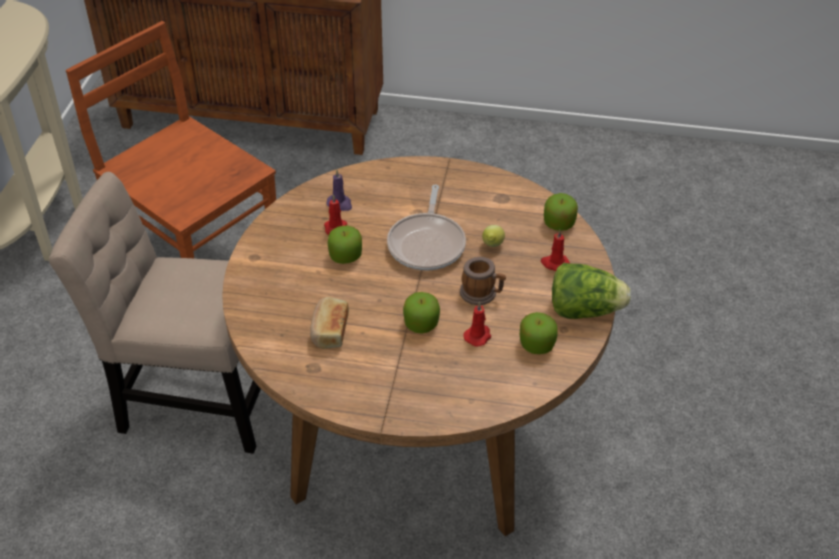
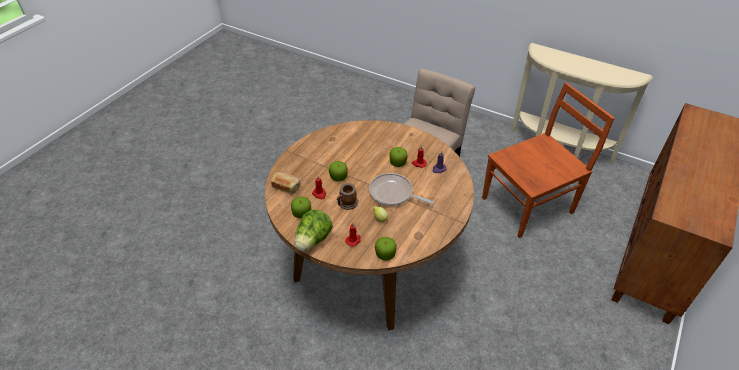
camera: 110 degrees right, 0 degrees up
(329, 331) = (350, 147): bread -> bread (286, 187)

